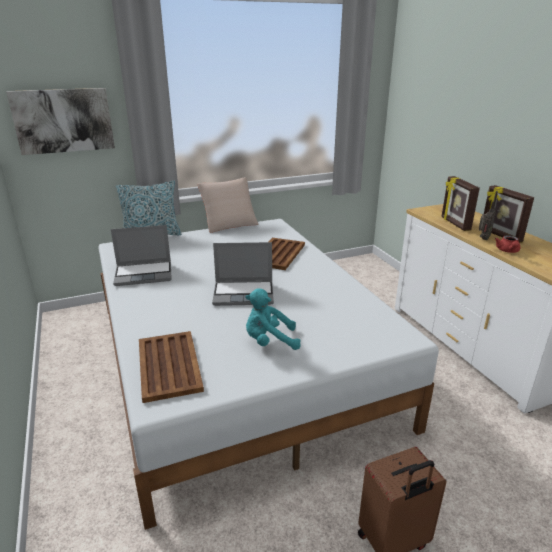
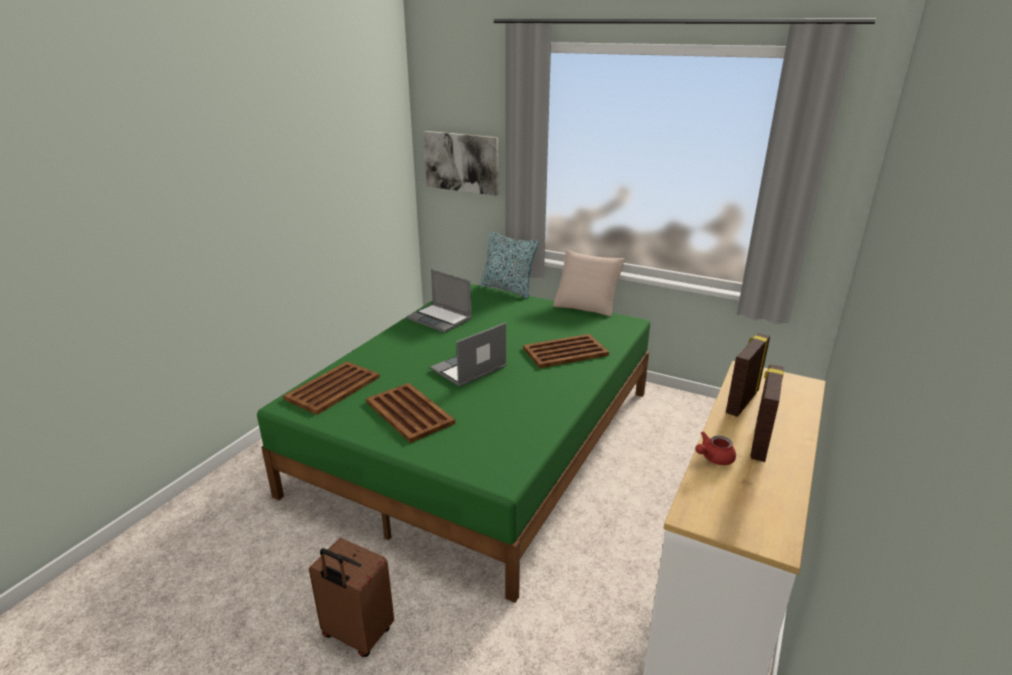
camera: 50 degrees right, 0 degrees up
(238, 360) = (481, 439): white bed -> green bed
(244, 294) = (468, 369): laptop -> laptop turned 90 degrees clockwise
(269, 341) = (409, 412): turquoise plush toy -> brown tray
(482, 239) = (724, 432): radio -> none

